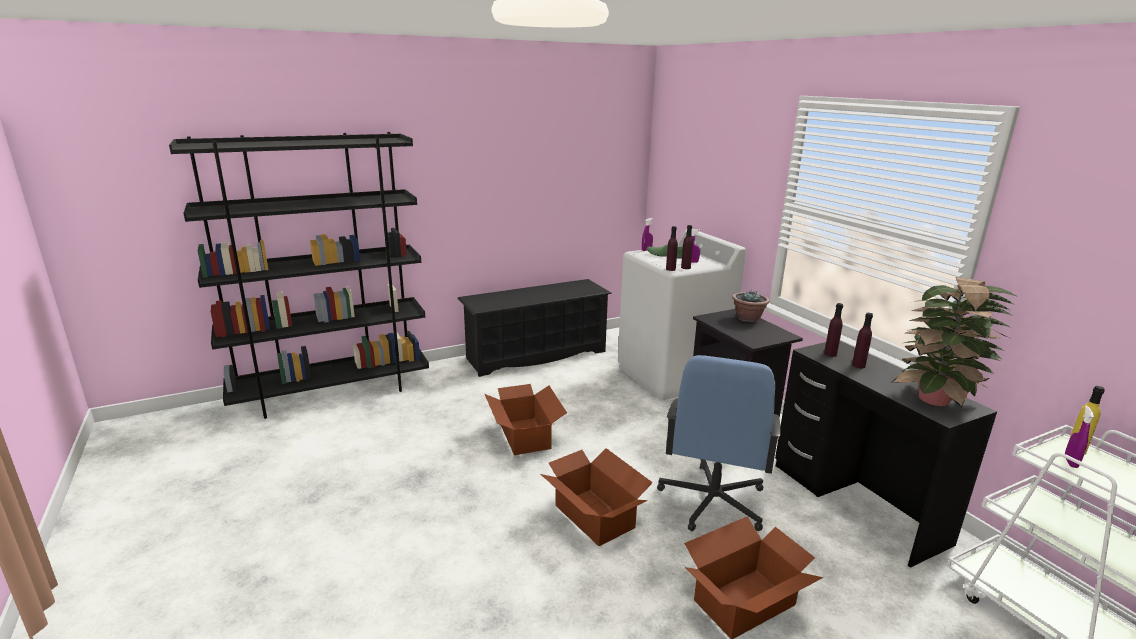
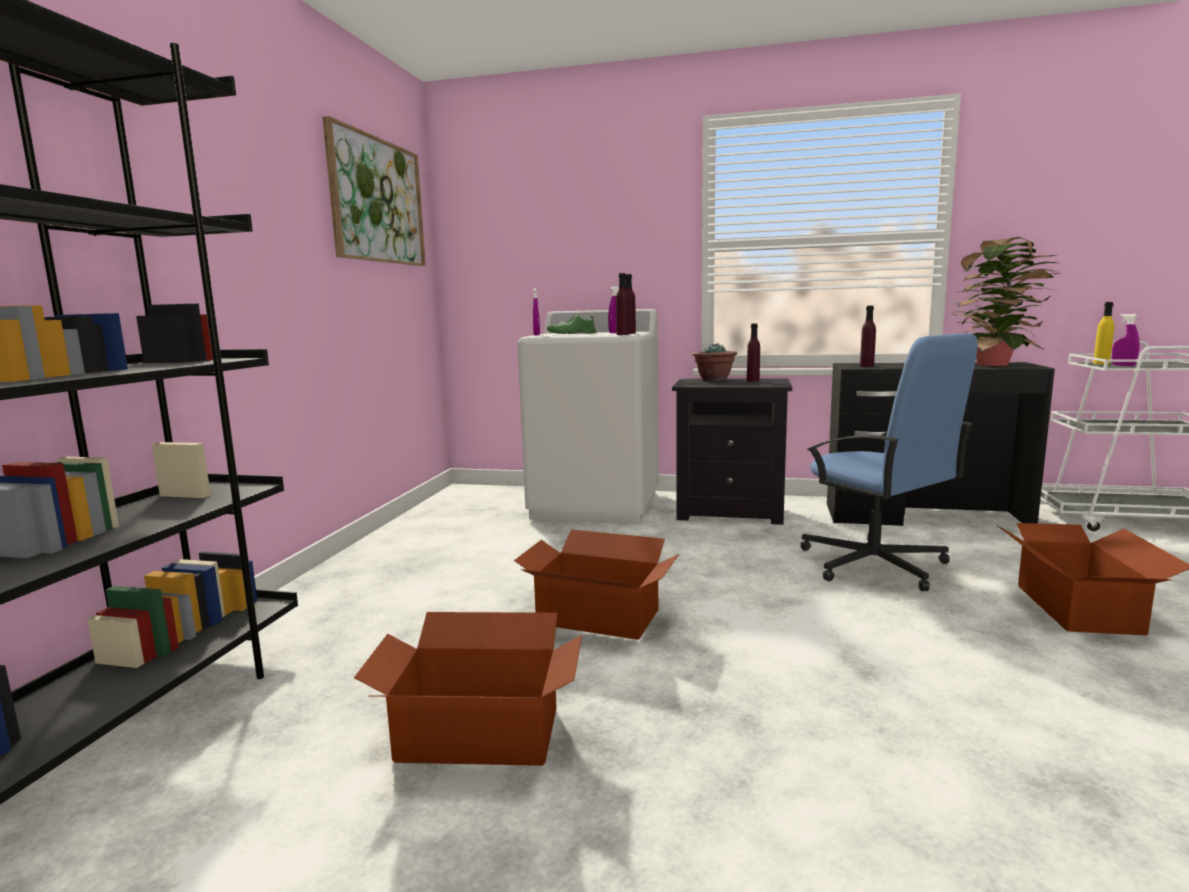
camera: 50 degrees left, 10 degrees down
(536, 355) = (397, 547): black shoe rack -> none
(582, 144) = (377, 201): none -> picture
(594, 516) = (852, 632): cardboard box -> cardboard box (478, 733)
(858, 365) = (901, 365): purple bottle -> purple bottle (753, 380)

